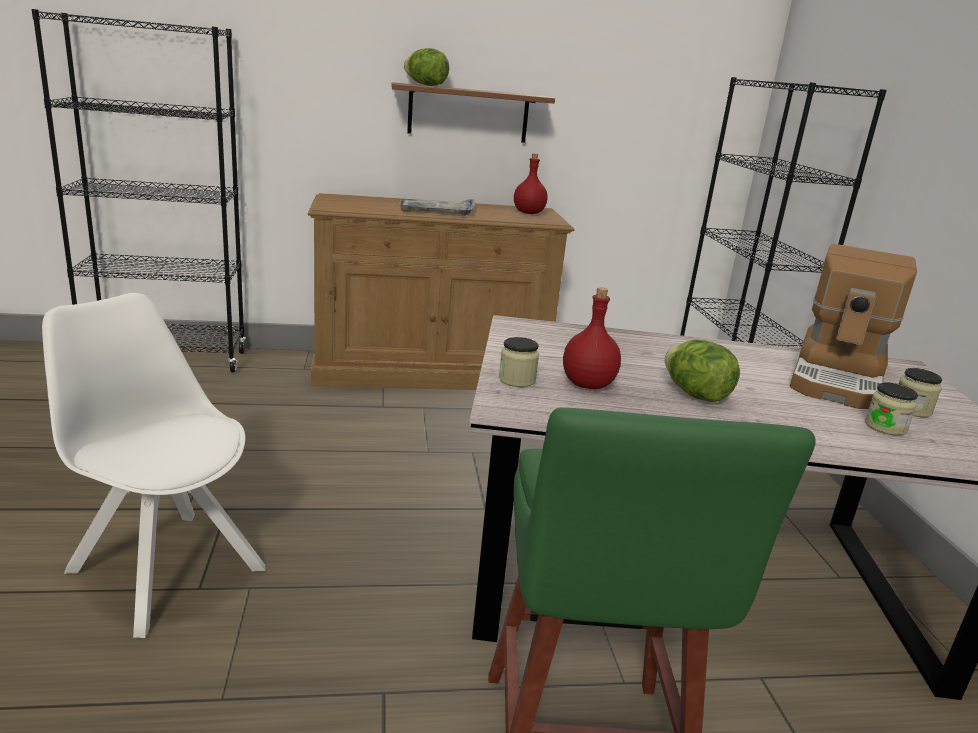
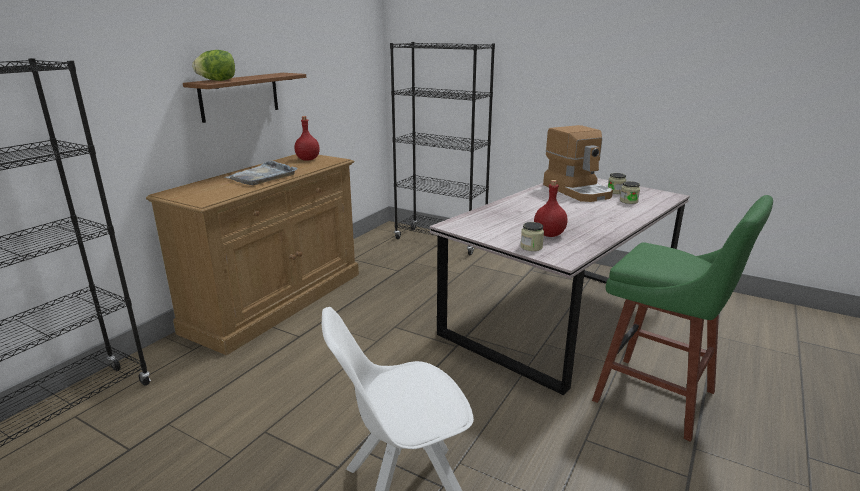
camera: 50 degrees left, 0 degrees up
(695, 395) = (576, 219): lettuce -> none

